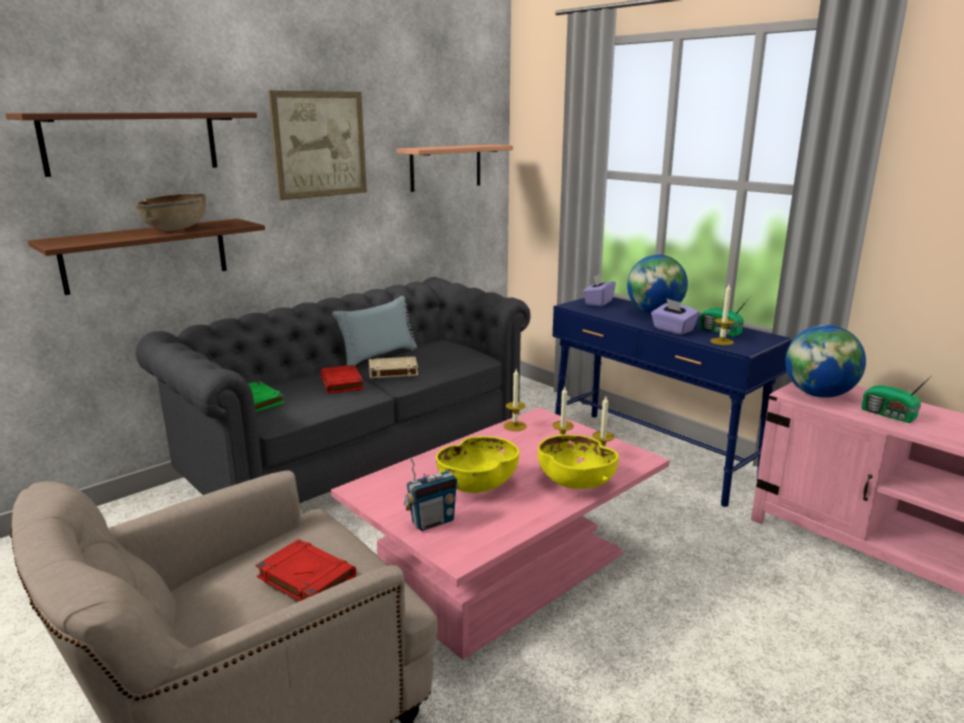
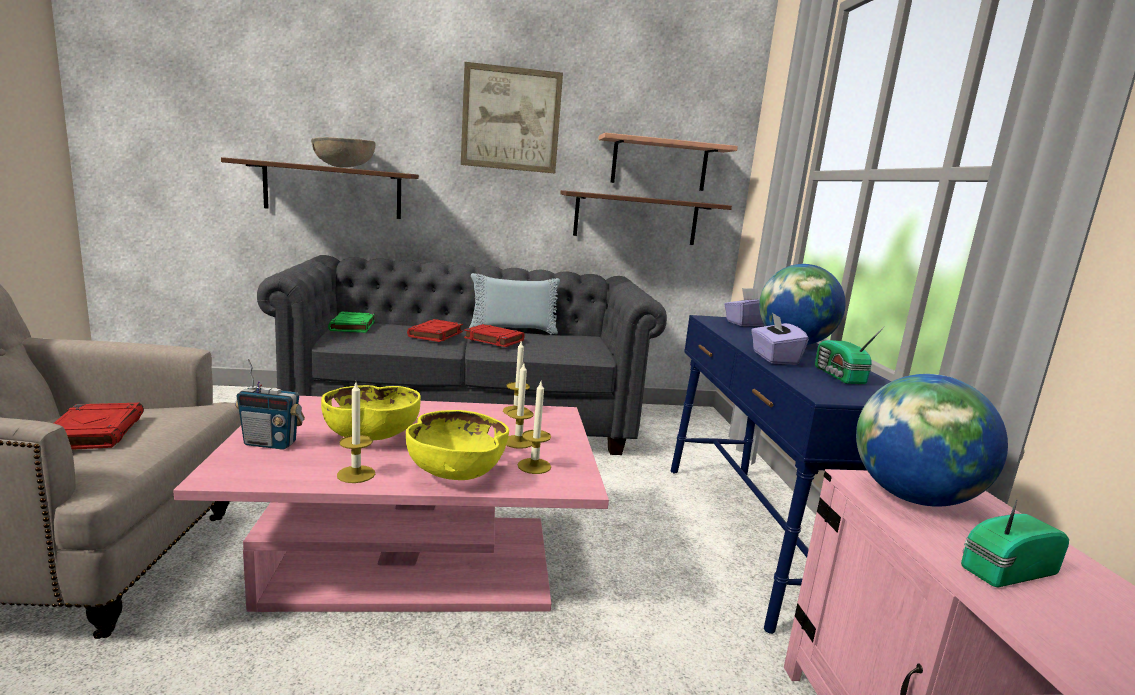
camera: 35 degrees right, 5 degrees down
(132, 142) = (335, 93): brown shelf -> brown shelf (636, 218)
(392, 371) = (493, 339): beige book -> red book
(721, 341) = (813, 382): candle -> candle (356, 474)
(889, 415) = (1003, 570): radio -> radio turned 75 degrees clockwise

